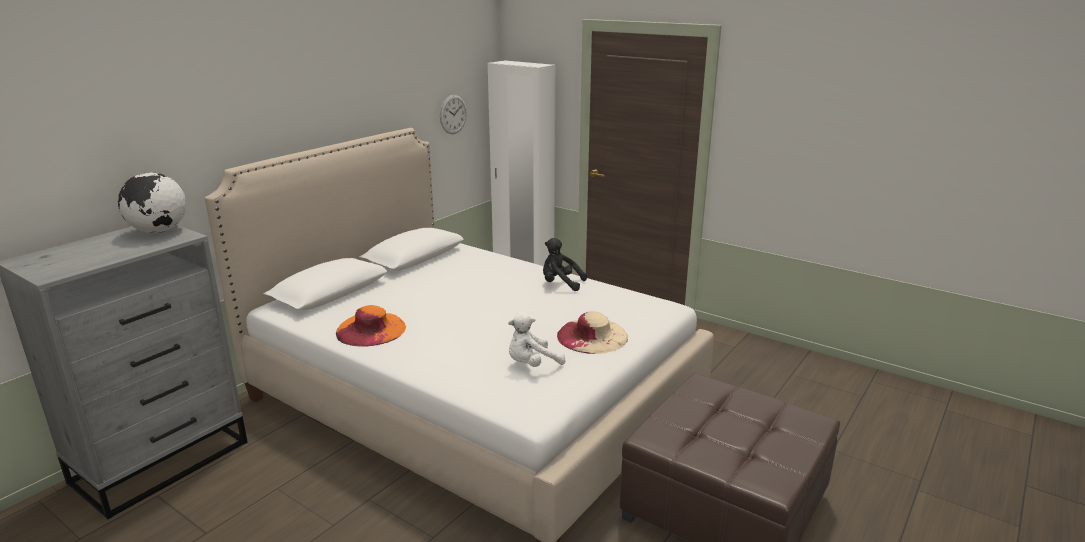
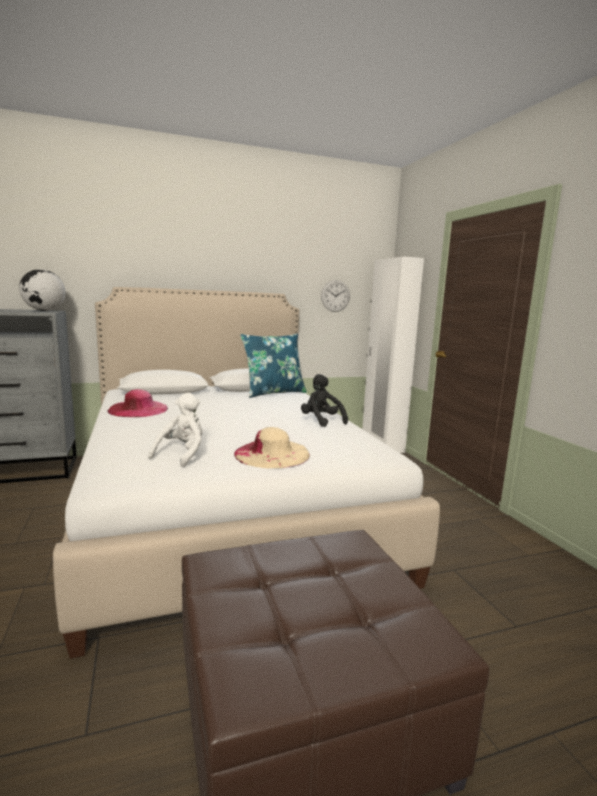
camera: 35 degrees right, 10 degrees down
(371, 329) = (138, 409): orange hat -> pink hat
(449, 257) = (273, 393): none -> blue pillow
(532, 364) = (182, 454): white plush toy -> white plush toy turned 105 degrees clockwise

